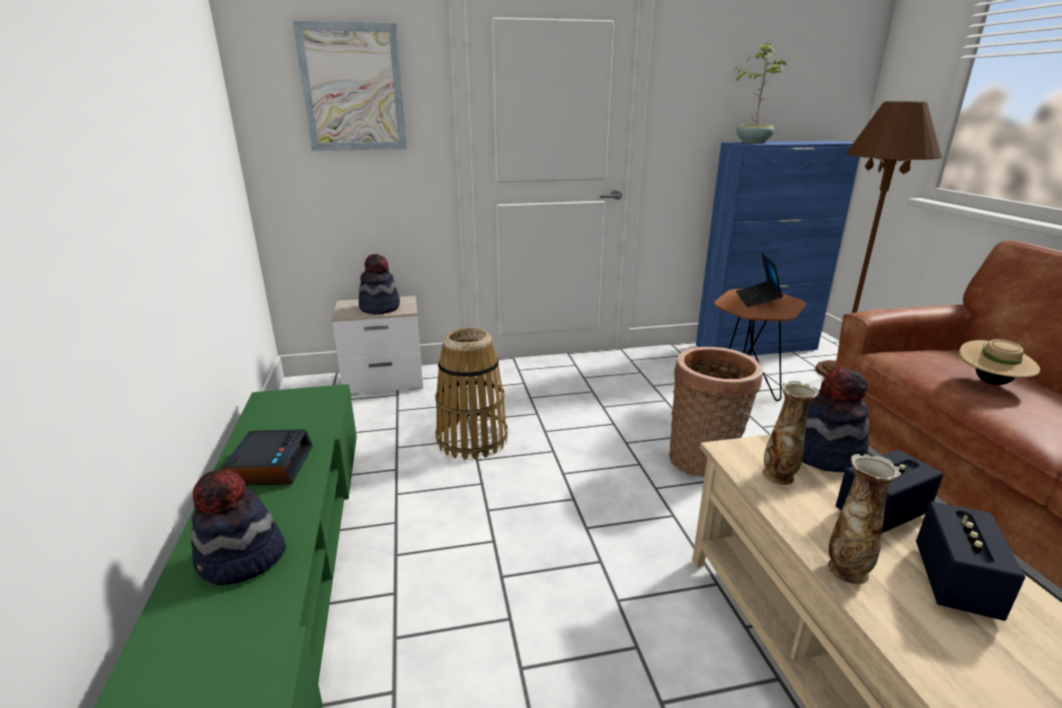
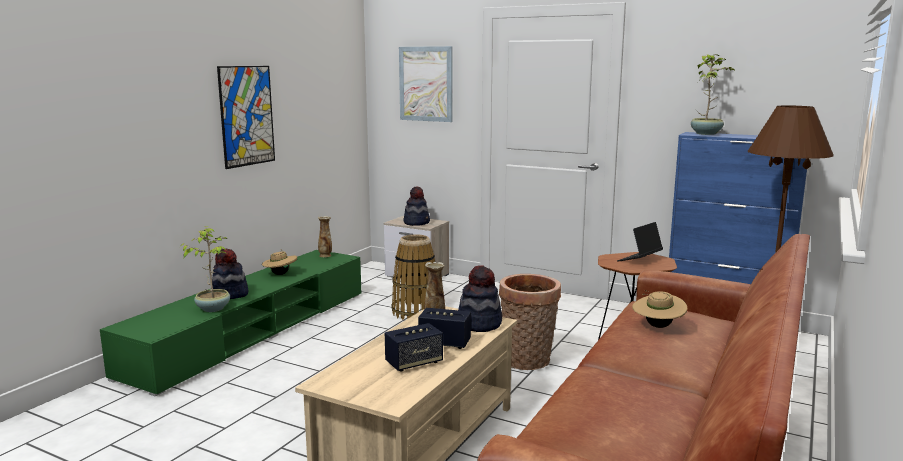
camera: 40 degrees right, 10 degrees down
(111, 152) = (247, 116): none -> picture
(260, 618) = (213, 308): none -> potted plant
(270, 466) = (280, 274): alarm clock -> beige hat
(847, 569) = (383, 346): vase -> vase (325, 255)

